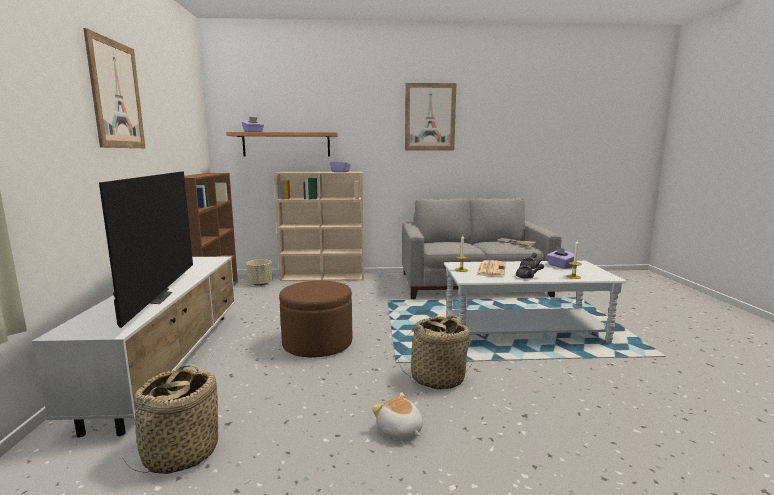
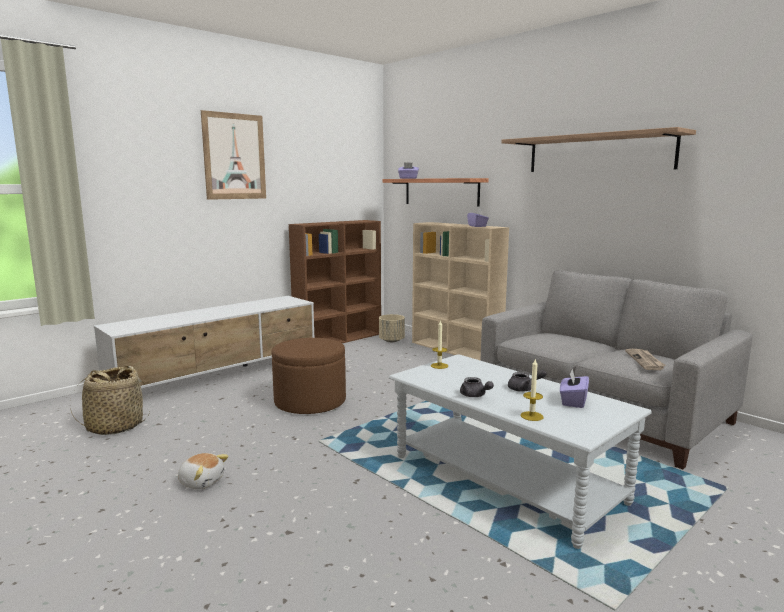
camera: 50 degrees right, 0 degrees up
(153, 298) = (187, 319): television -> none
(399, 431) = (201, 482): plush toy -> plush toy turned 105 degrees clockwise
(430, 117) = (598, 153): picture -> shelf
(437, 378) = (311, 468): basket -> none
(491, 269) = (472, 375): newspaper -> none

